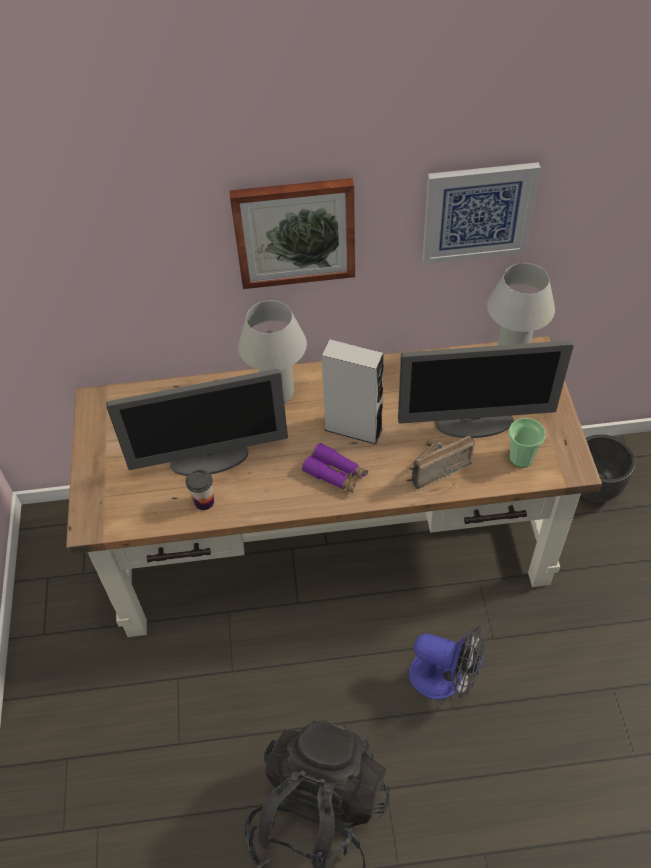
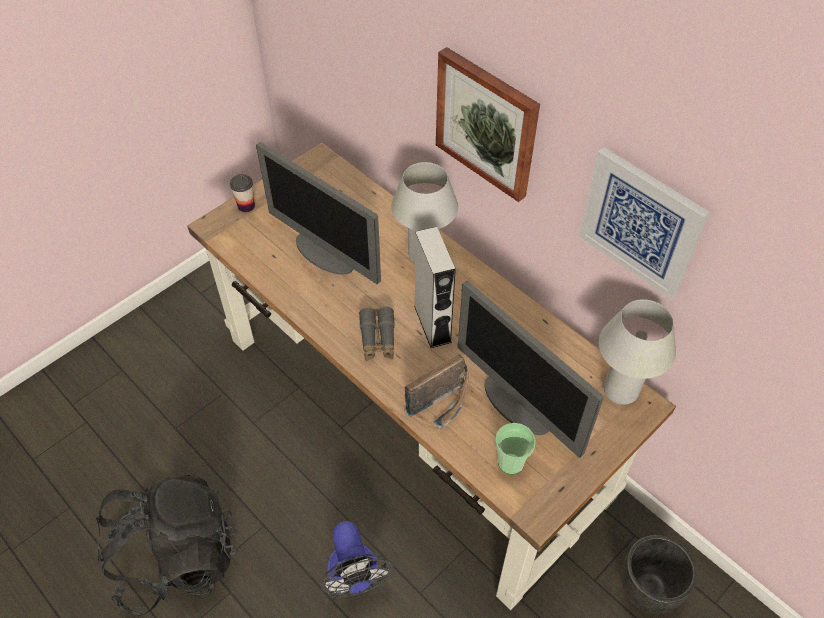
camera: 50 degrees right, 0 degrees up
(204, 502) = (284, 275): cup -> cup (246, 206)
(336, 474) = (378, 339): purple binoculars -> grey binoculars
(434, 468) = (442, 403): radio -> radio turned 120 degrees clockwise

